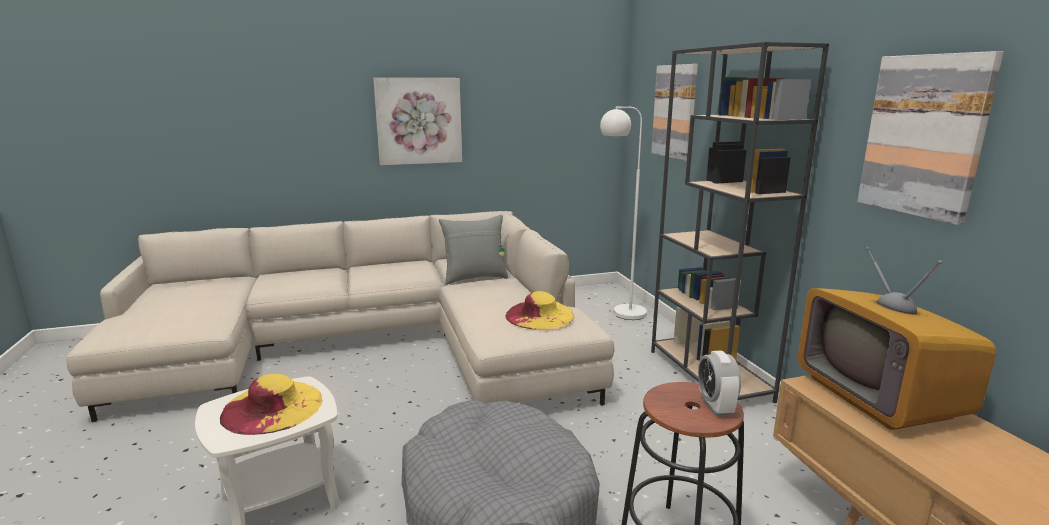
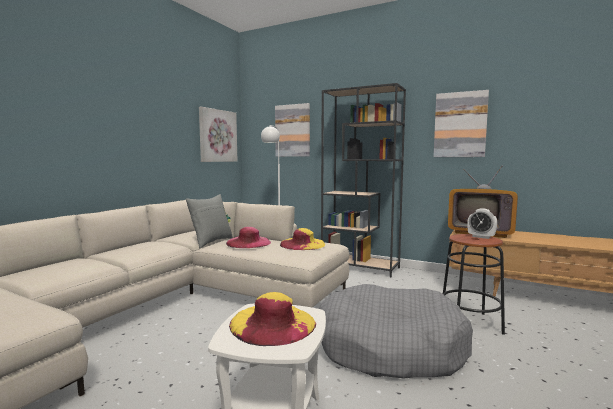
camera: 45 degrees left, 10 degrees down
(418, 121) = (126, 130): picture -> picture (217, 136)
(491, 292) = (248, 242): none -> pink hat

